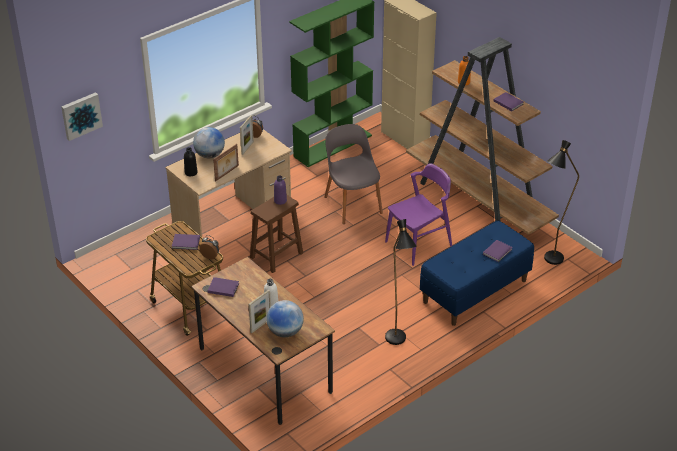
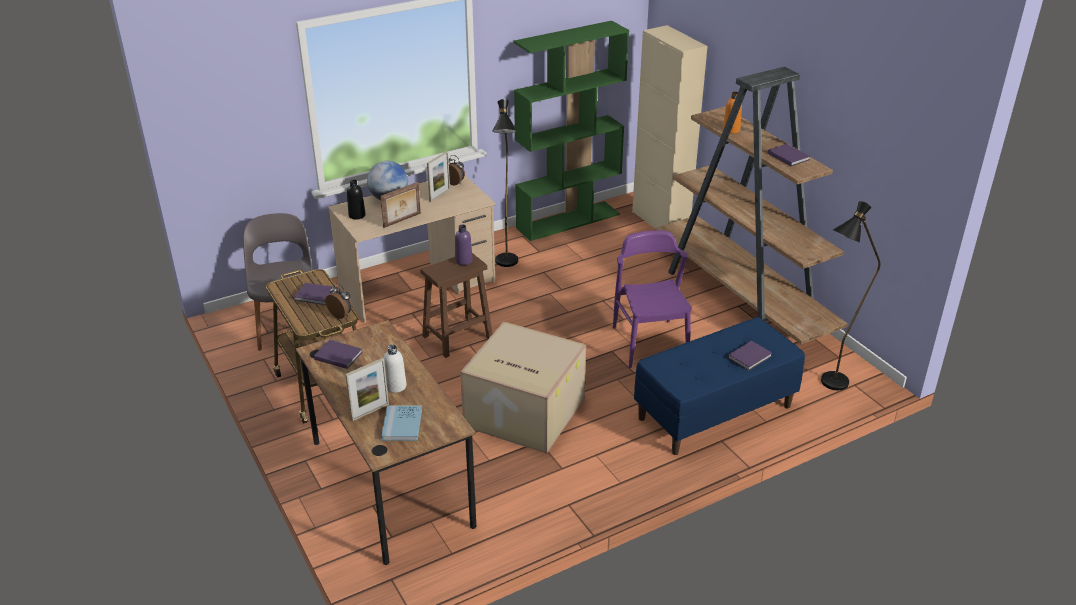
camera: 10 degrees right, 5 degrees down
(81, 115) = (207, 115): picture -> none
(285, 332) = (402, 425): globe -> blue book
(341, 308) = (522, 412): none -> cardboard box
(352, 204) = (575, 287): grey chair -> grey chair (288, 325)
(397, 343) = (589, 469): black floor lamp -> black floor lamp (507, 265)
(419, 243) = (650, 343): purple chair -> purple chair turned 75 degrees counterclockwise

